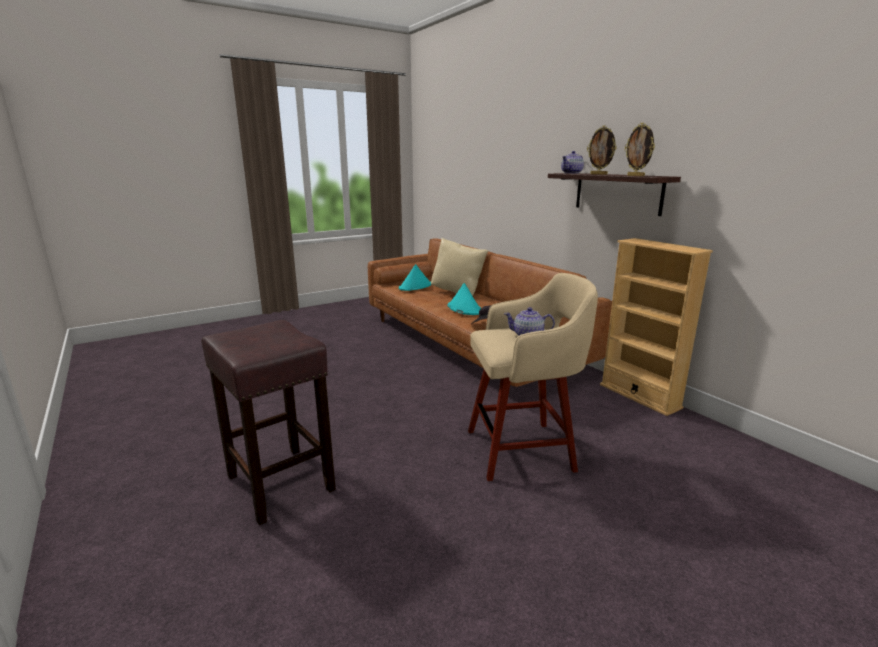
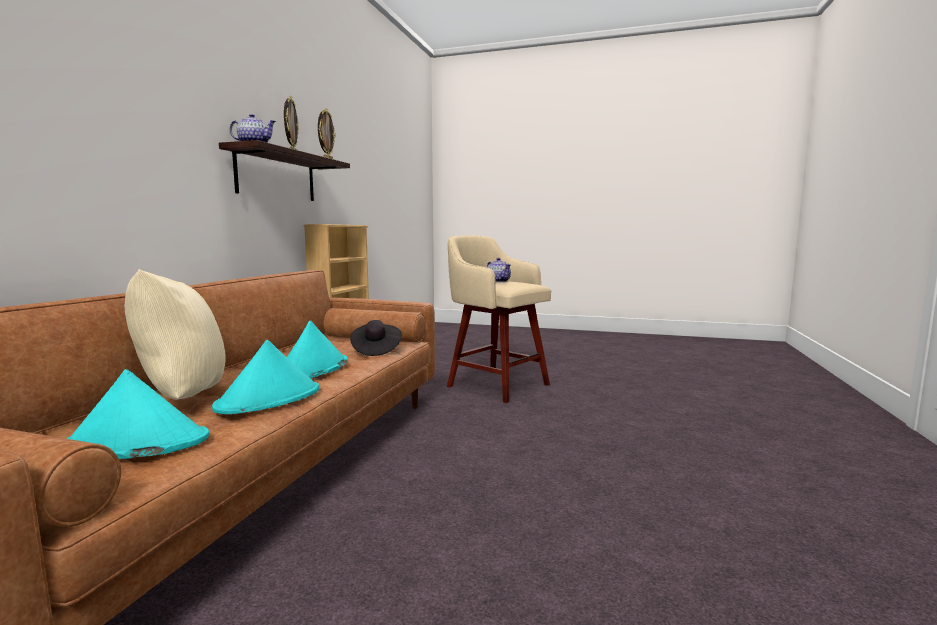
camera: 130 degrees left, 10 degrees down
(279, 482) = (712, 433): brown stool -> none
(429, 299) = (269, 399): none -> turquoise hat

